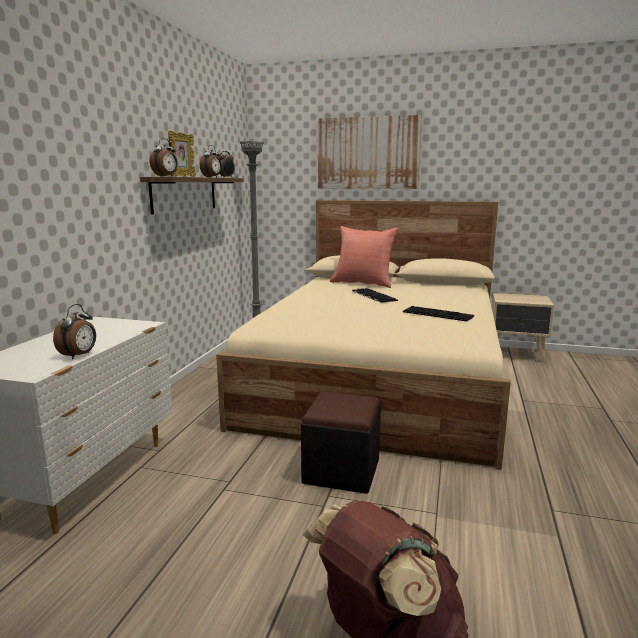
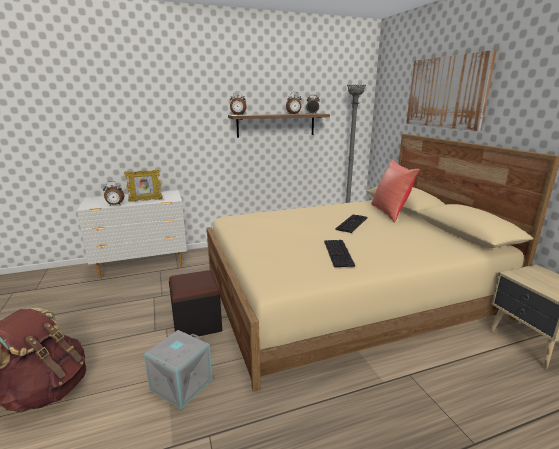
camera: 55 degrees right, 5 degrees up
(183, 177) = (267, 114): picture frame -> picture frame (146, 200)
(458, 509) = (181, 383): none -> grey storage box

